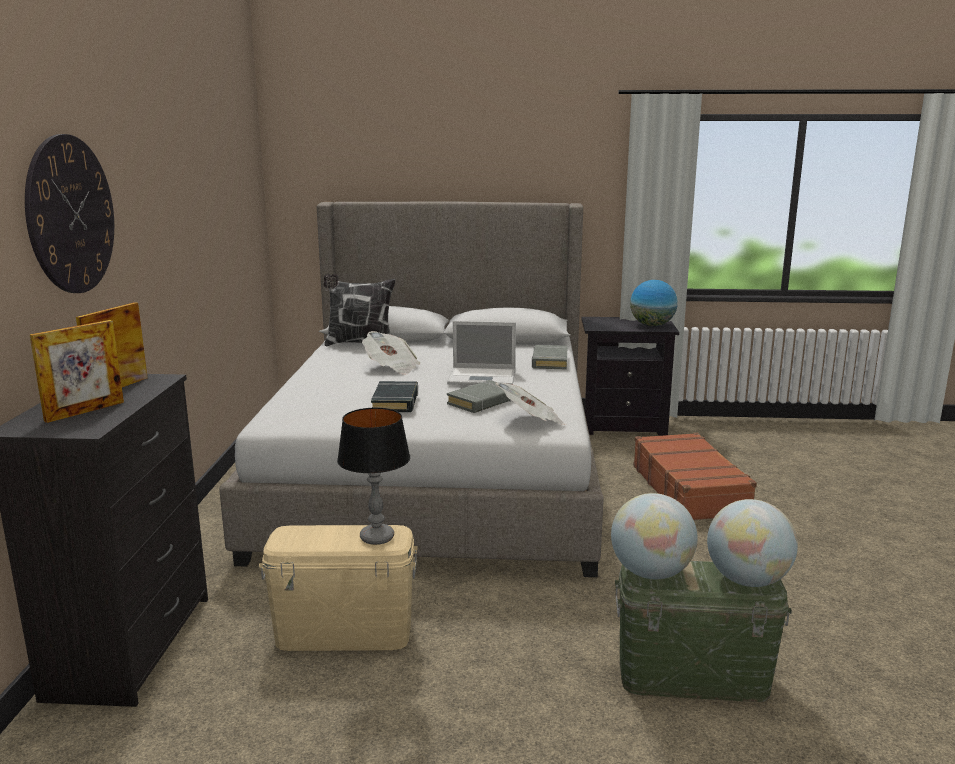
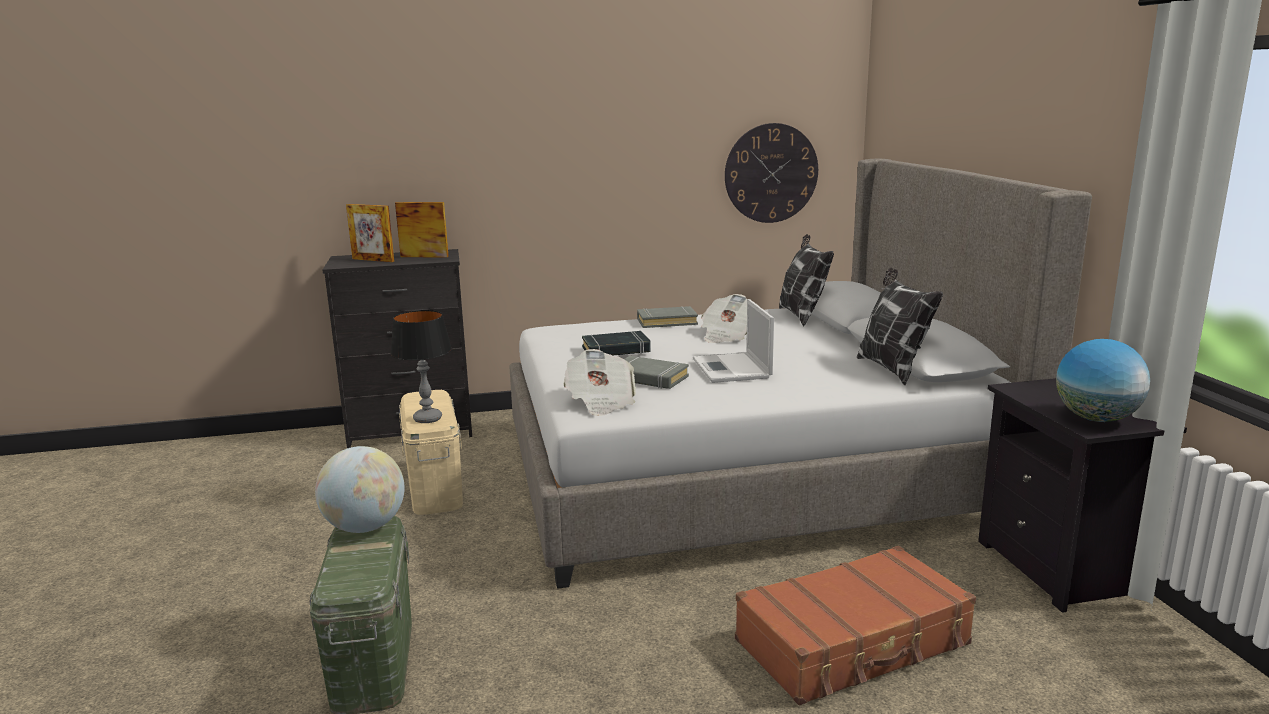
camera: 75 degrees right, 0 degrees up
(71, 215) = (458, 138): wall clock -> wall clock (771, 173)
(517, 345) = (892, 369): none -> pillow
(549, 361) = (837, 389): grey book -> grey book (667, 322)
(747, 580) = (347, 577): globe -> none

